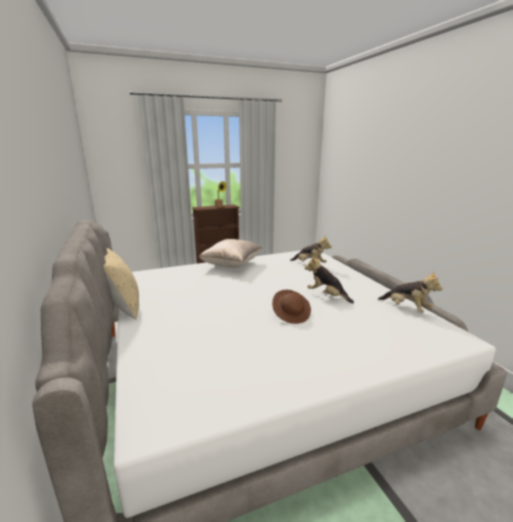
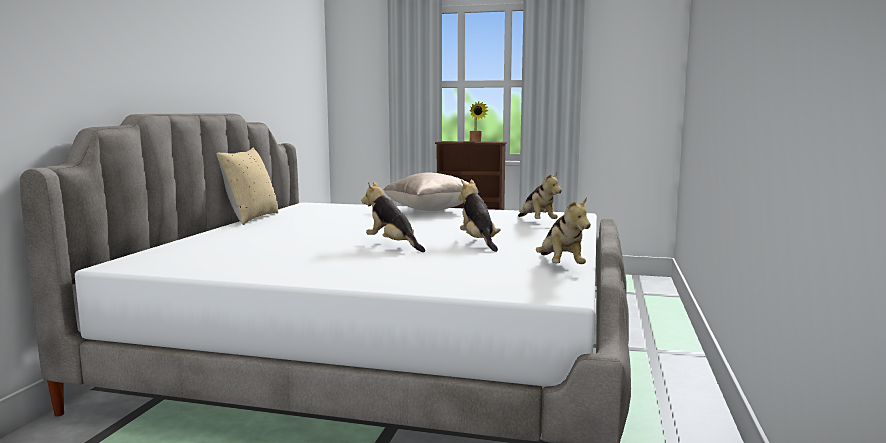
camera: 35 degrees right, 10 degrees down
(291, 315) = (393, 245): brown hat -> plush toy

